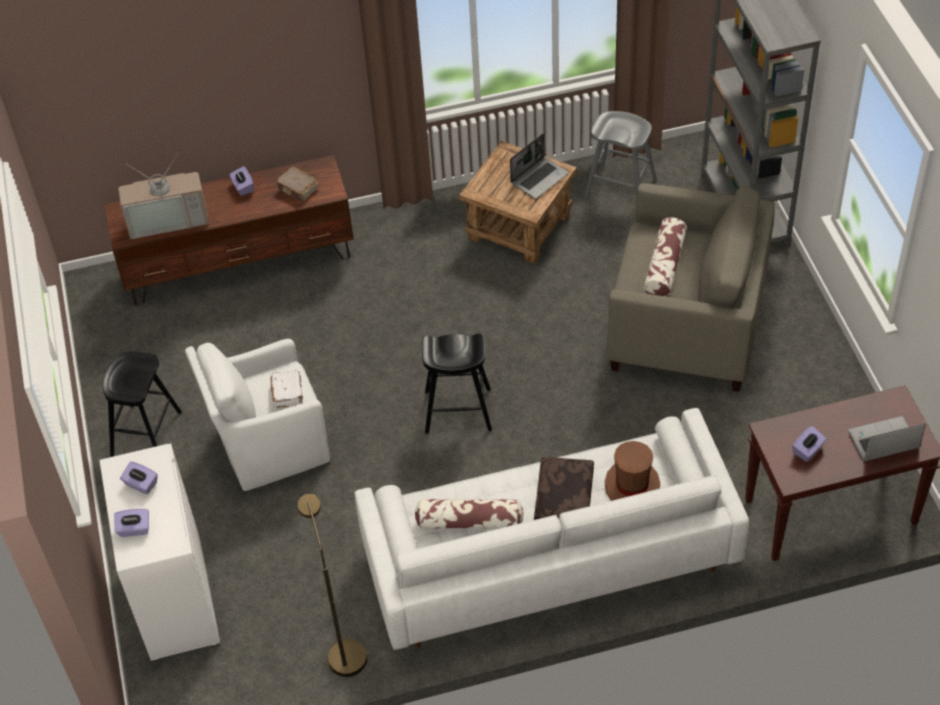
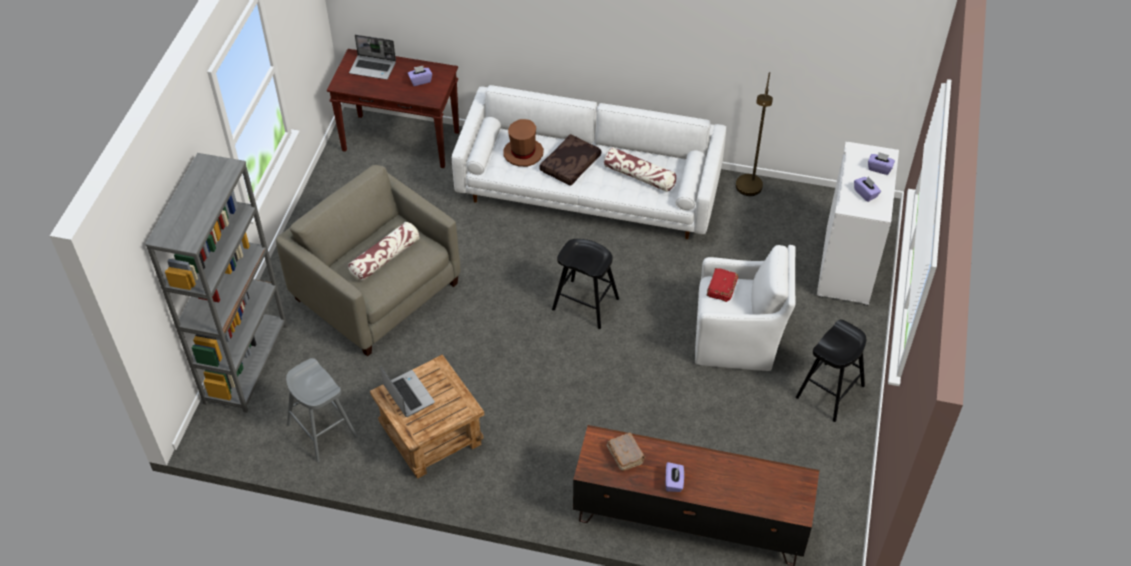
camera: 155 degrees left, 0 degrees up
(168, 218) = (756, 480): television -> none
(288, 393) = (721, 289): white book -> red book
(539, 178) = (407, 394): laptop -> laptop turned 75 degrees clockwise

